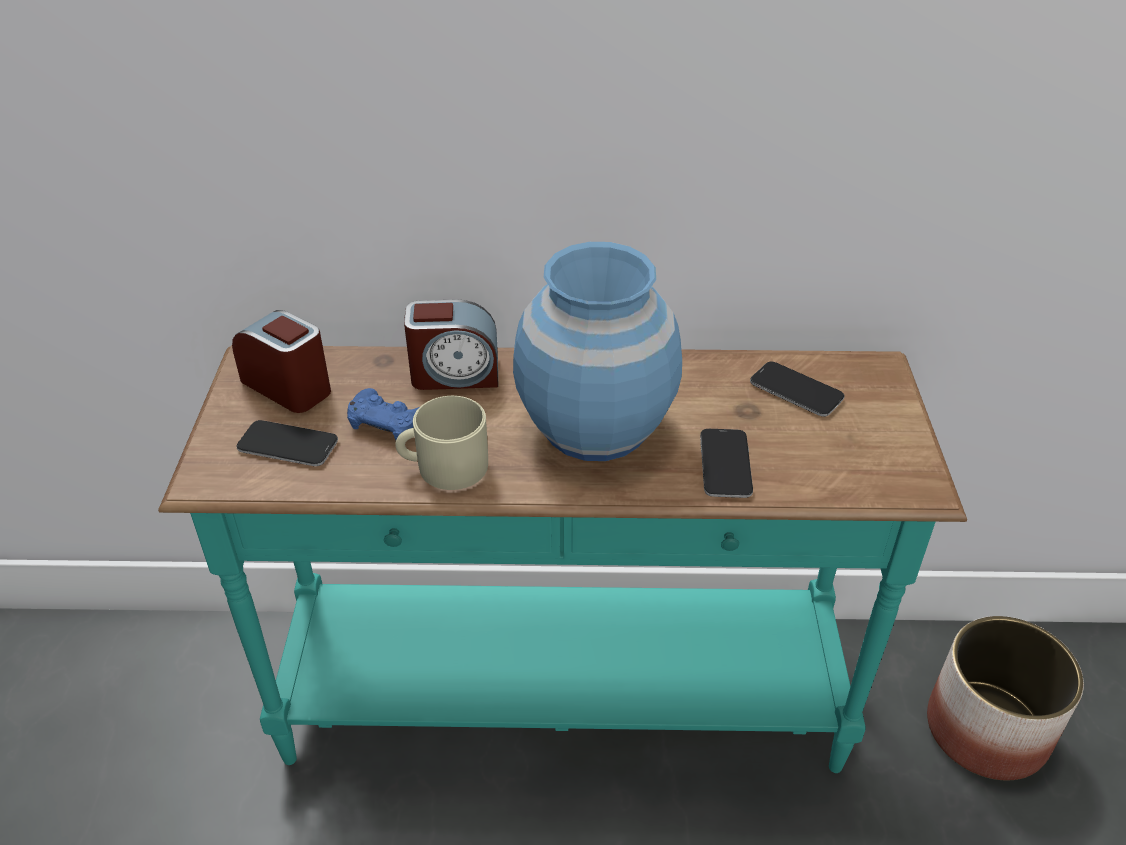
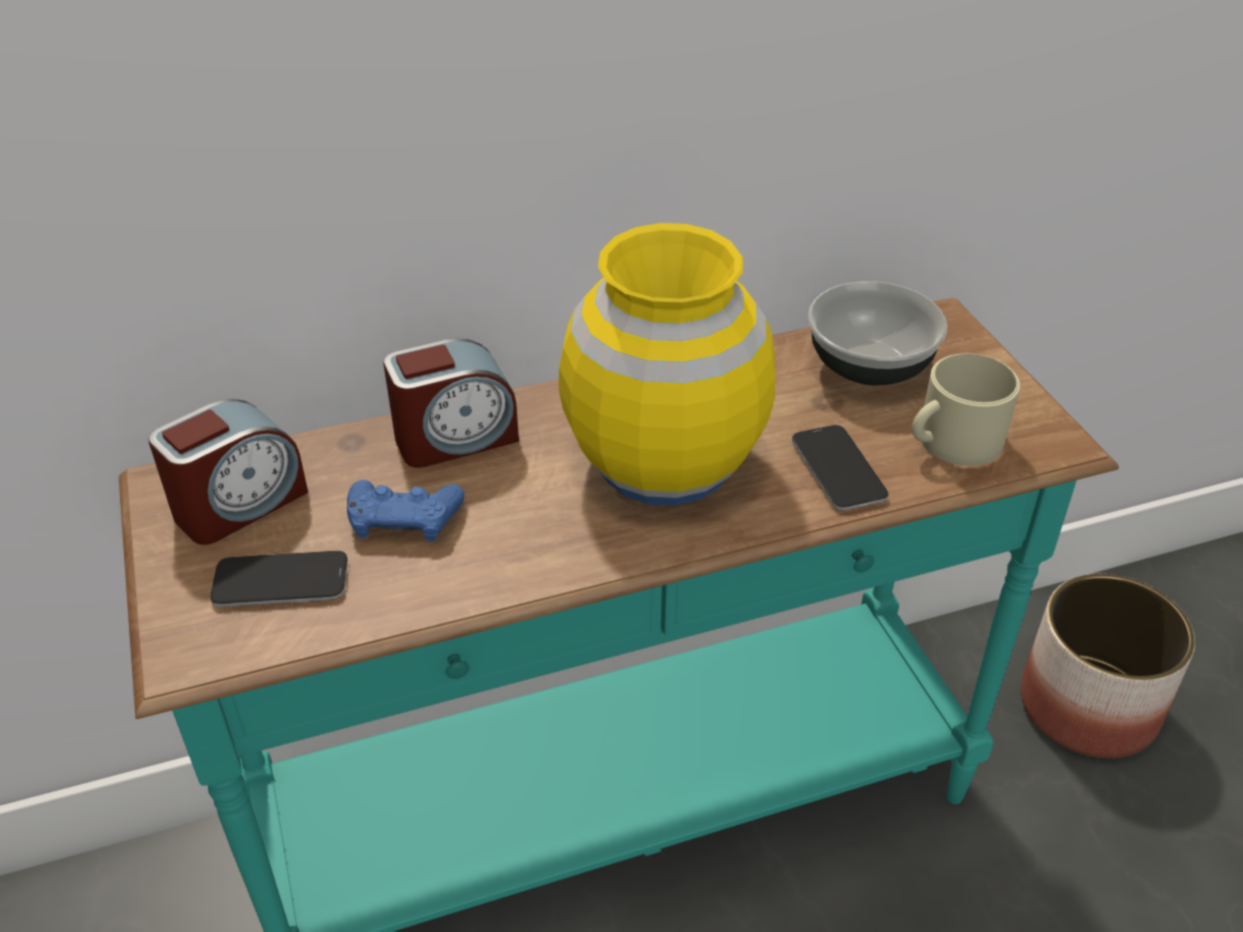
camera: 20 degrees left, 0 degrees up
(288, 386) = (239, 504): alarm clock -> alarm clock turned 120 degrees clockwise
(444, 466) = (504, 556): beige mug -> beige mug (951, 442)
(595, 426) = (663, 461): blue vase -> yellow vase
(796, 390) = (868, 366): phone -> bowl

